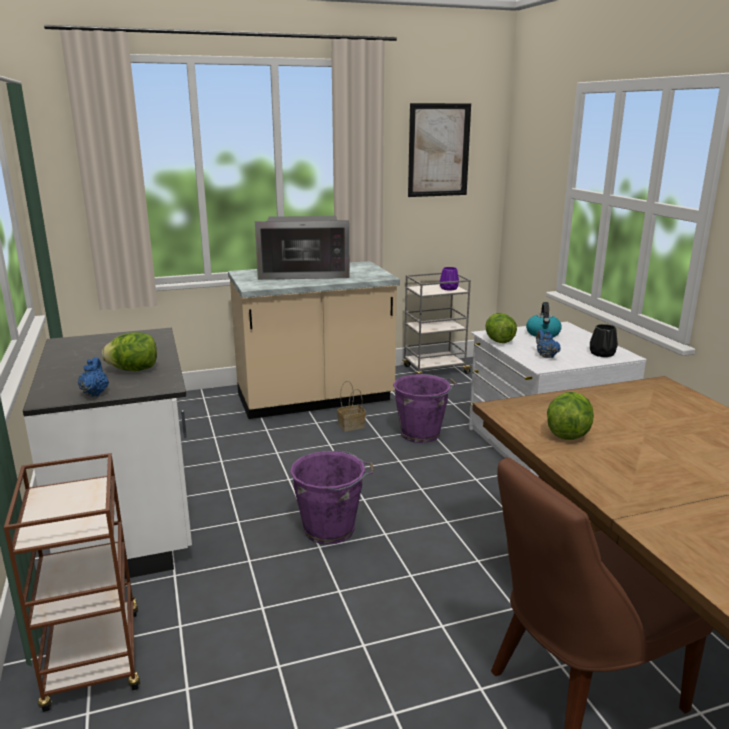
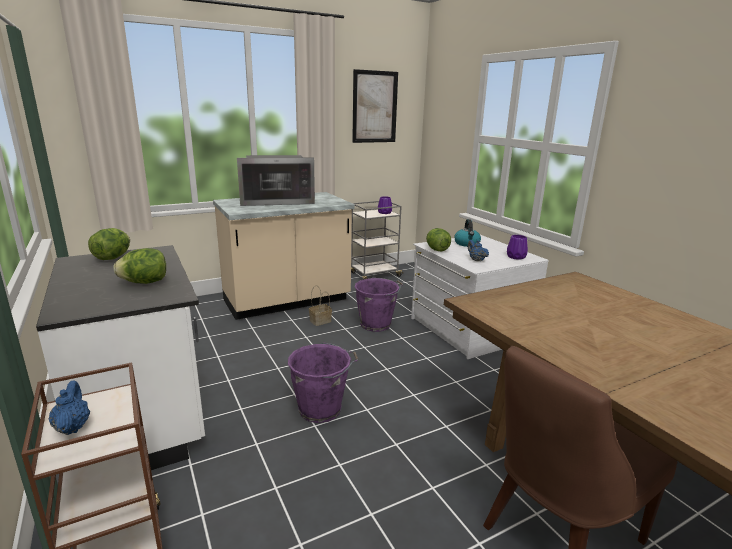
camera: 10 degrees left, 0 degrees up
(95, 393) = (110, 305): blue teapot -> blue teapot (73, 427)
(567, 434) = (530, 321): lettuce -> lettuce (113, 257)
(601, 353) = (515, 257): black vase -> purple vase

